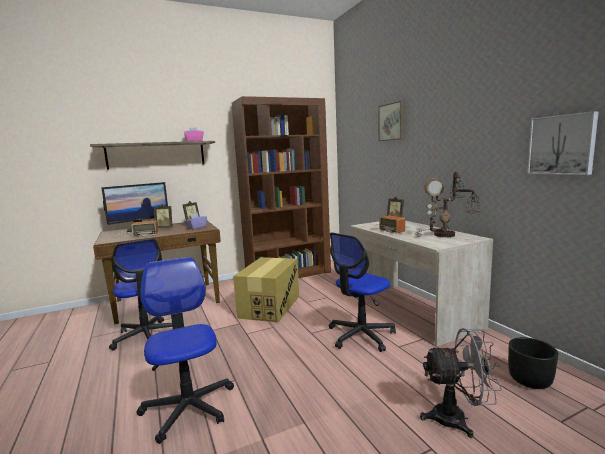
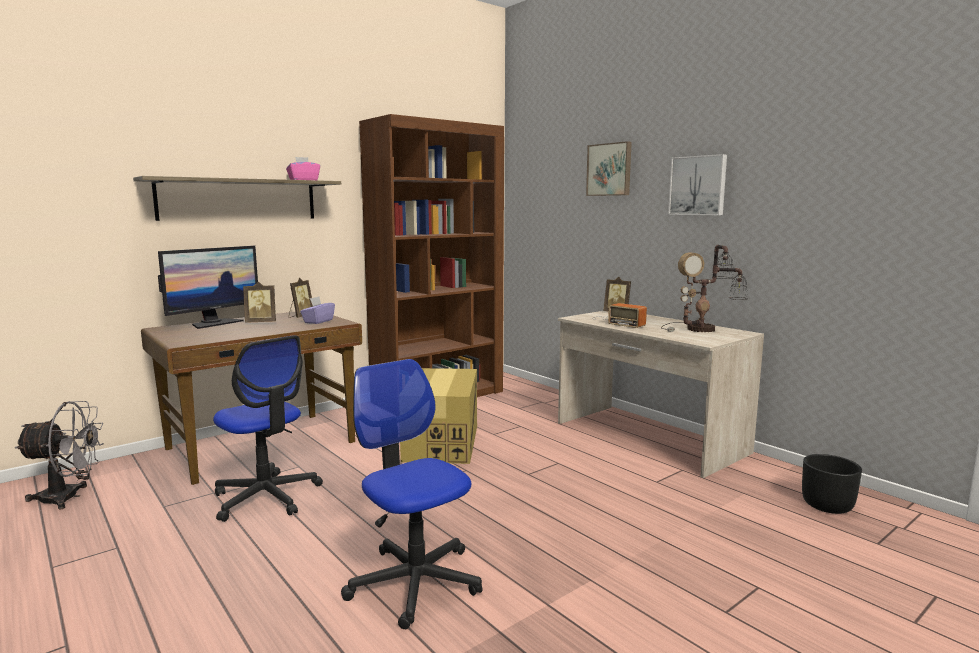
camera: 15 degrees left, 0 degrees up
(135, 234) = (221, 332): radio -> none
(361, 335) = (599, 472): office chair -> none
(458, 419) = (770, 553): grey fan -> grey fan (69, 497)
(562, 145) = (857, 216): picture -> picture (698, 185)

